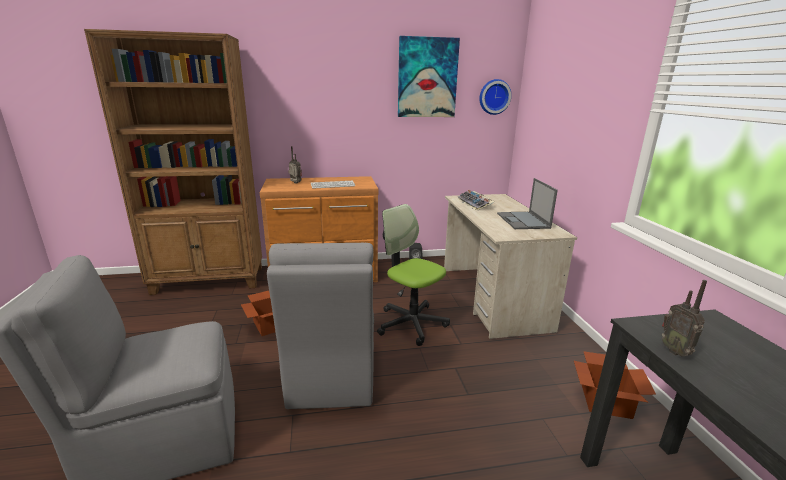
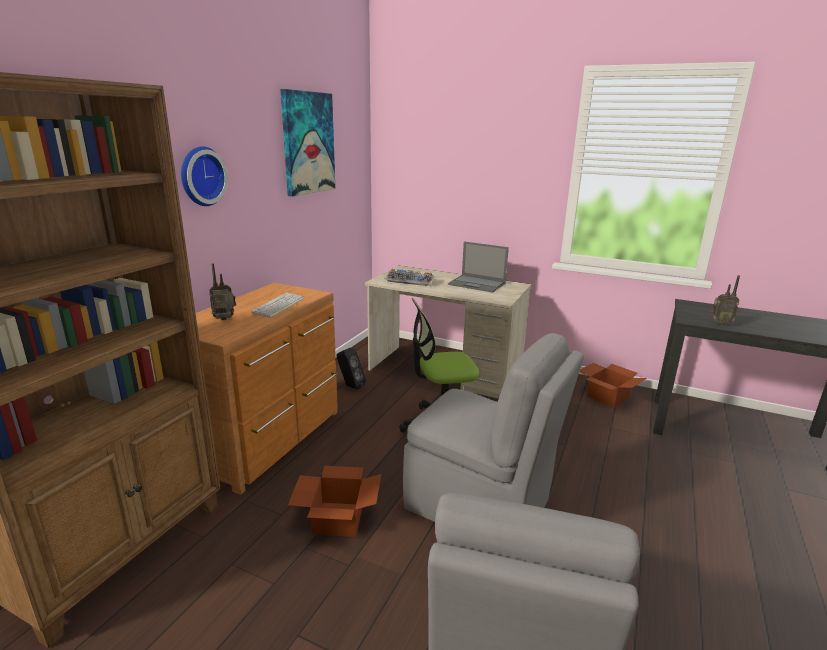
camera: 55 degrees left, 0 degrees up
(494, 97) = (356, 161): wall clock -> wall clock (200, 176)

